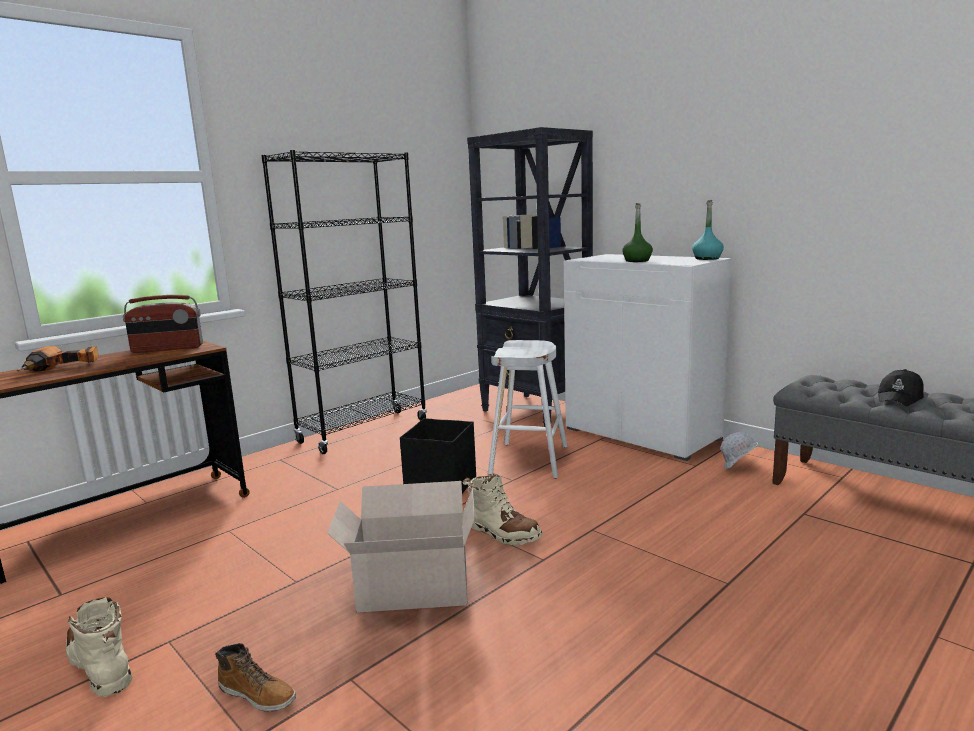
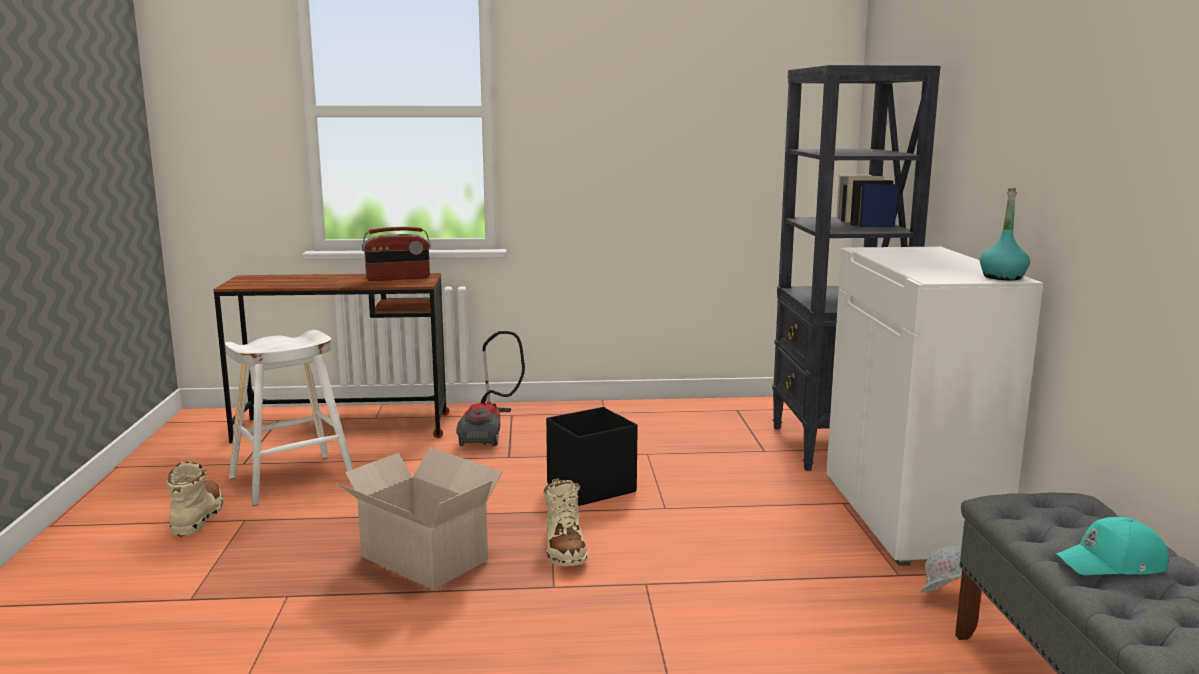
camera: 40 degrees right, 0 degrees up
(63, 368) = (308, 280): power drill -> none
(167, 349) = (398, 278): radio -> radio turned 45 degrees counterclockwise
(258, 694) = (233, 576): boot -> none
(284, 478) = (488, 432): none -> vacuum cleaner
(363, 431) = (620, 412): black bookcase -> none
(529, 460) = (720, 495): white stool -> white stool (293, 479)
(637, 261) = (905, 264): green bottle -> none
(900, 398) = (1112, 564): black cap -> turquoise cap

